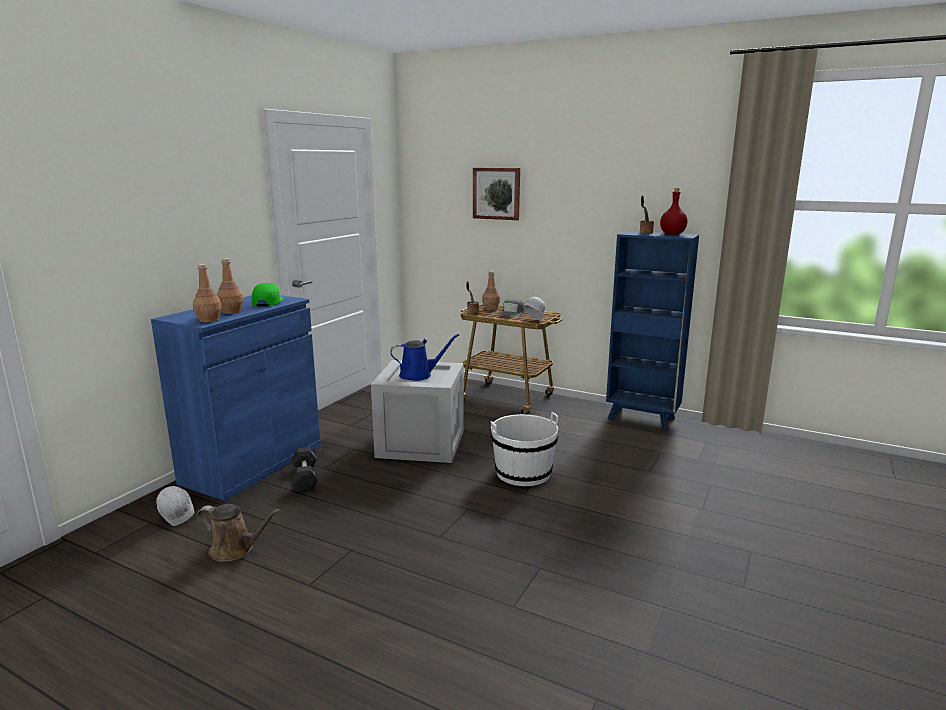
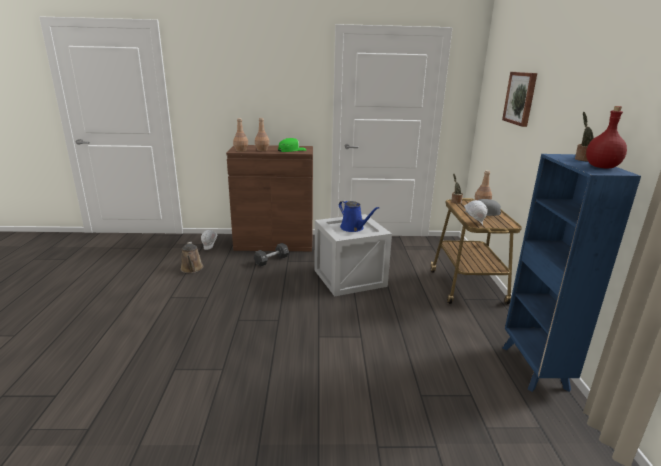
camera: 60 degrees right, 5 degrees up
(253, 464) = (274, 243): blue cabinet -> brown cabinet
(523, 473) = (348, 328): white bucket -> none

